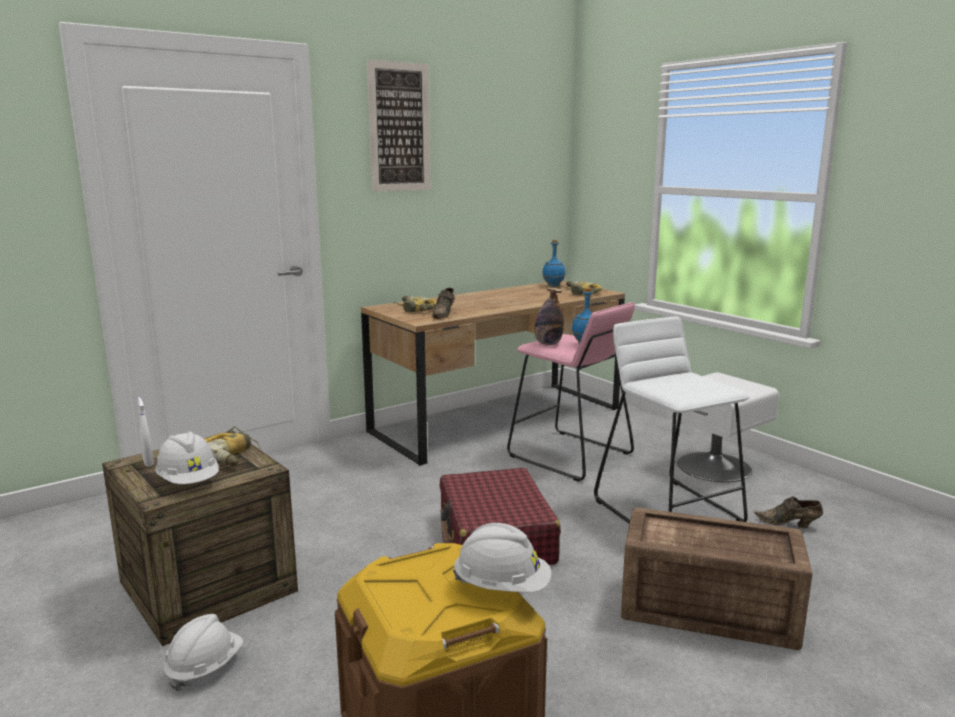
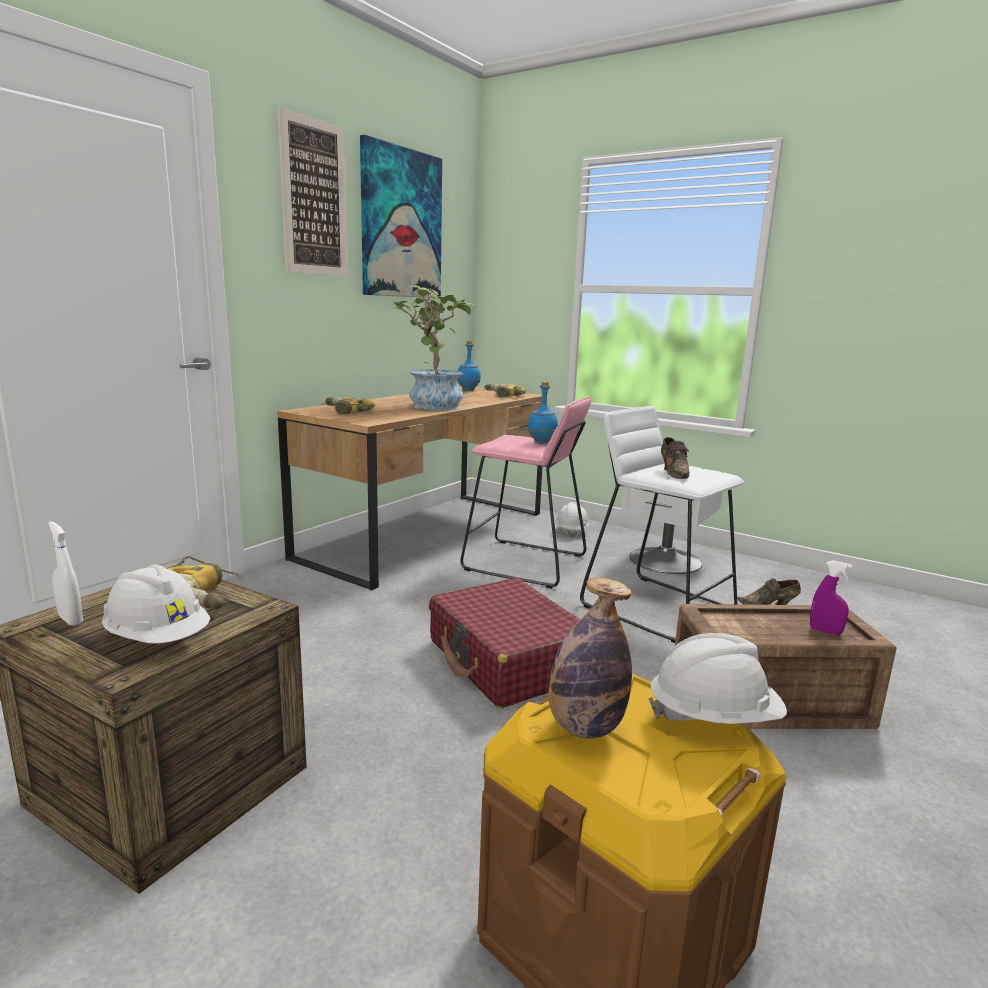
camera: 20 degrees left, 0 degrees up
(205, 667) = (226, 912): white hard hat -> white hard hat (571, 531)
(444, 315) = (387, 415): brown shoe -> brown shoe (673, 472)
(487, 137) = (401, 224): none -> picture
(497, 303) = (431, 405): none -> potted plant
(548, 344) = (504, 444): bottle -> bottle (584, 727)
(755, 549) = (825, 631): none -> purple spray bottle

